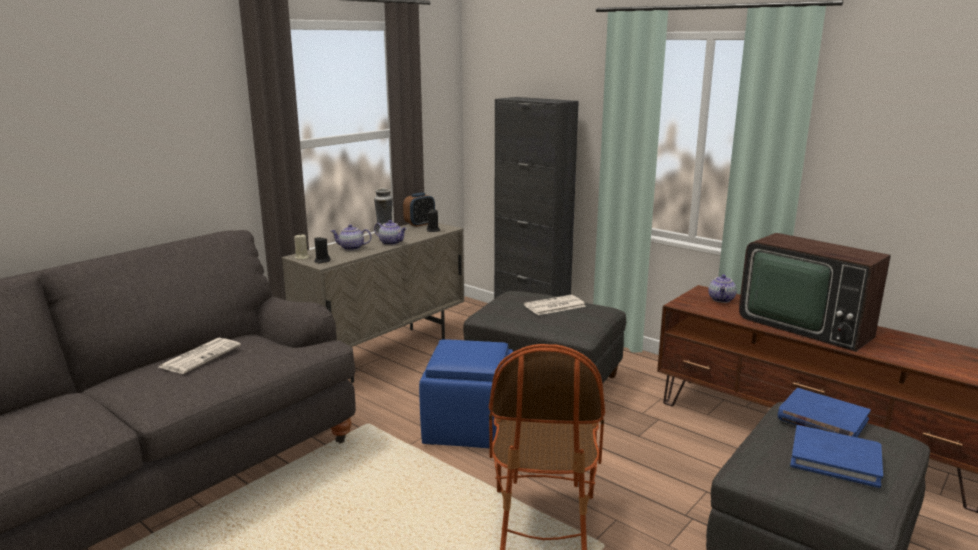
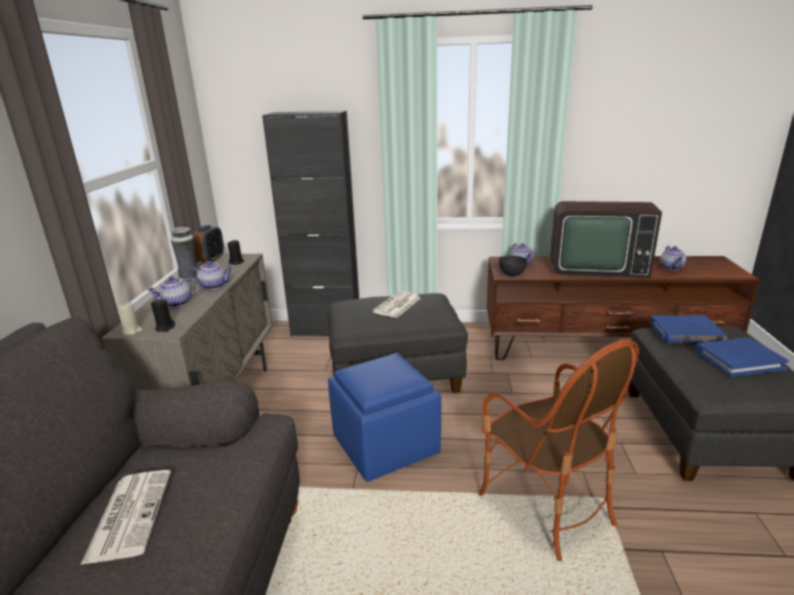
camera: 35 degrees left, 5 degrees up
(691, 306) = (512, 274): none -> grey bowl
(911, 351) = (672, 268): none -> teapot

